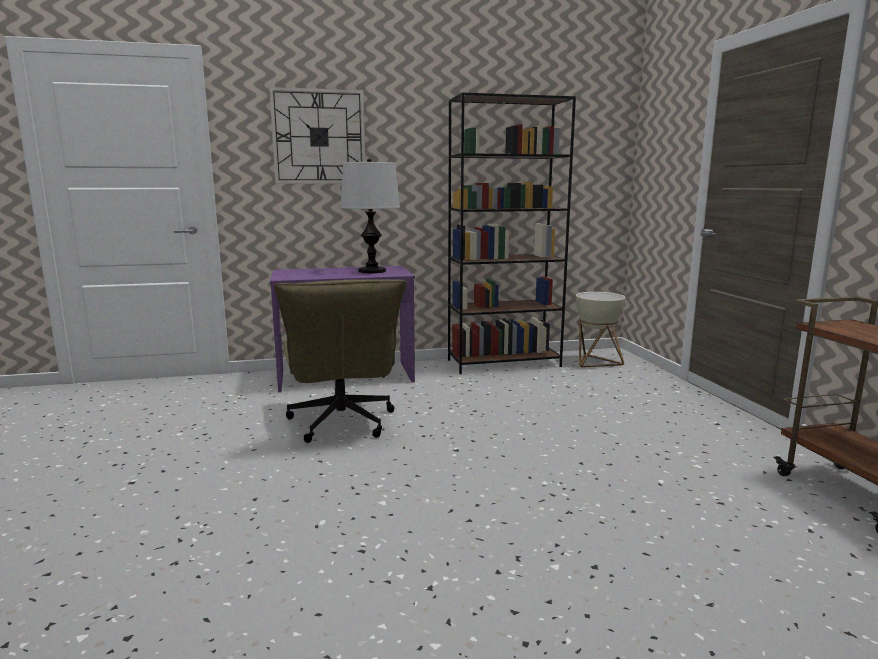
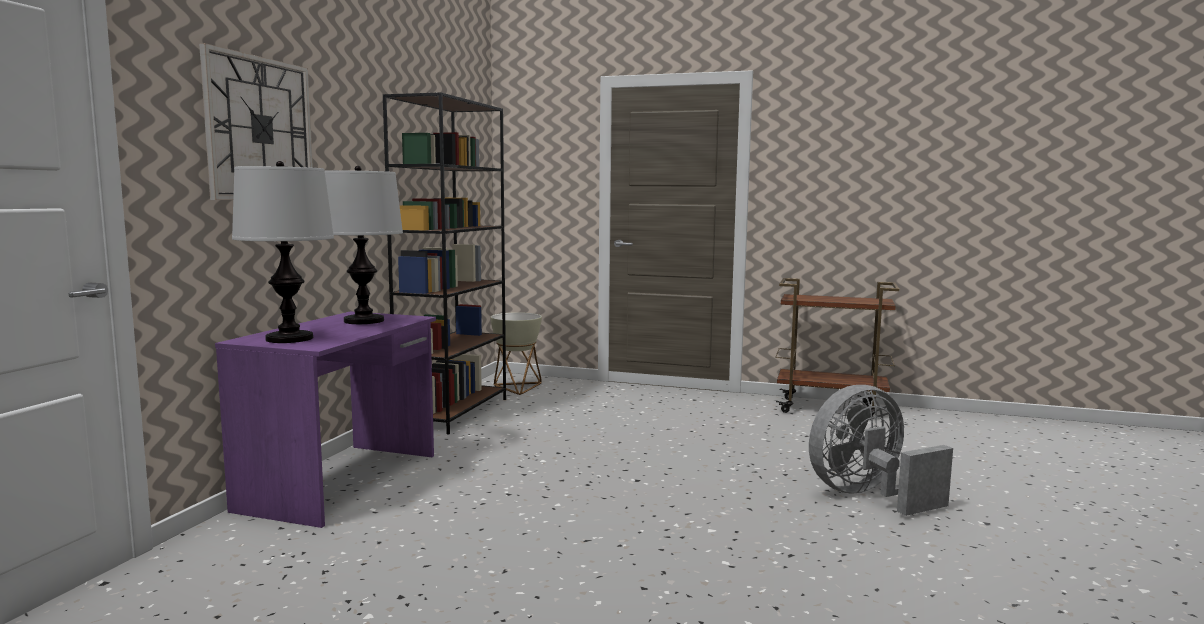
camera: 60 degrees left, 5 degrees down
(297, 273) = (290, 339): none -> table lamp
(341, 421) = (491, 511): beige office chair -> none
(573, 574) = (867, 496): none -> grey fan

